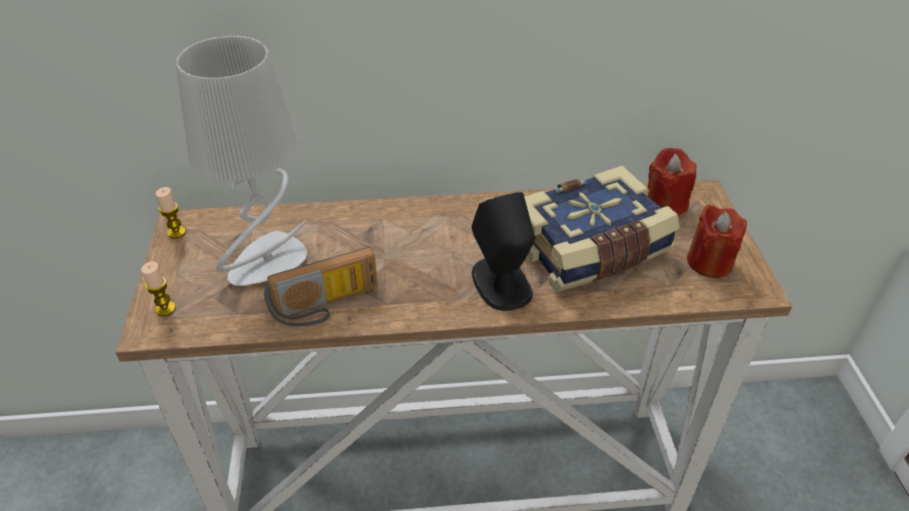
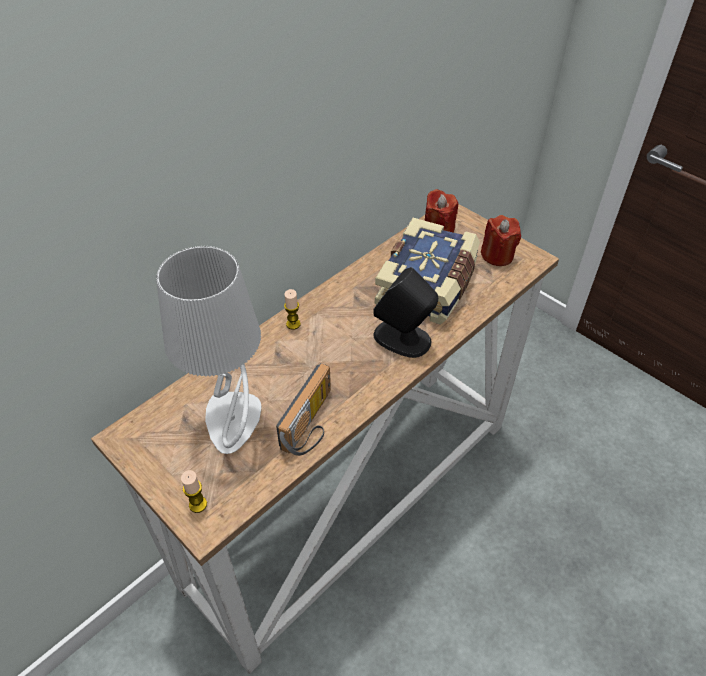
camera: 40 degrees left, 5 degrees up
(177, 232) = (130, 445): candle -> candle (293, 324)

